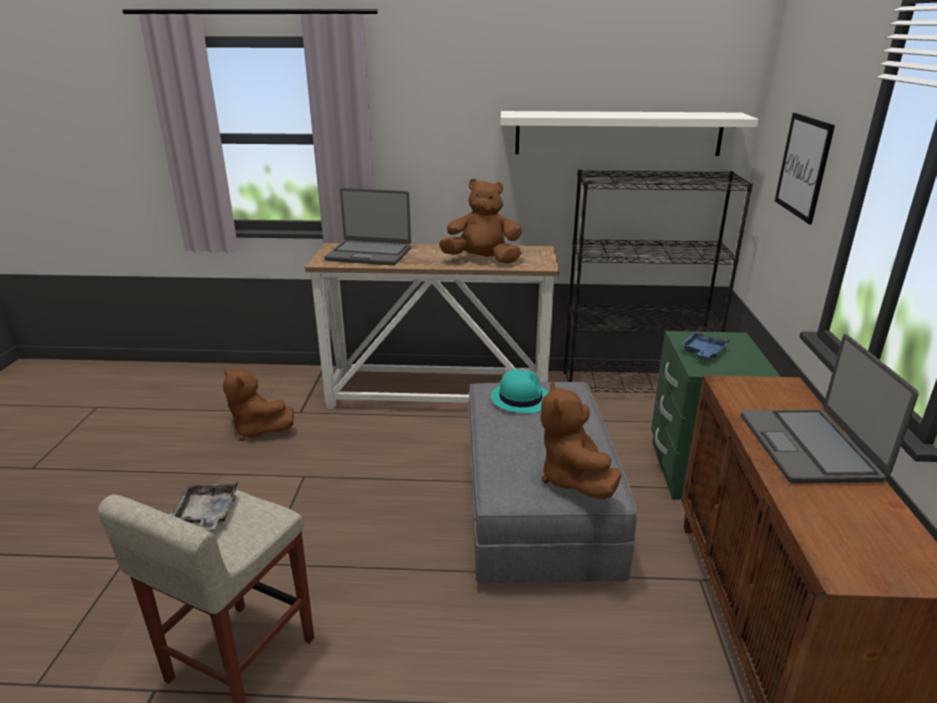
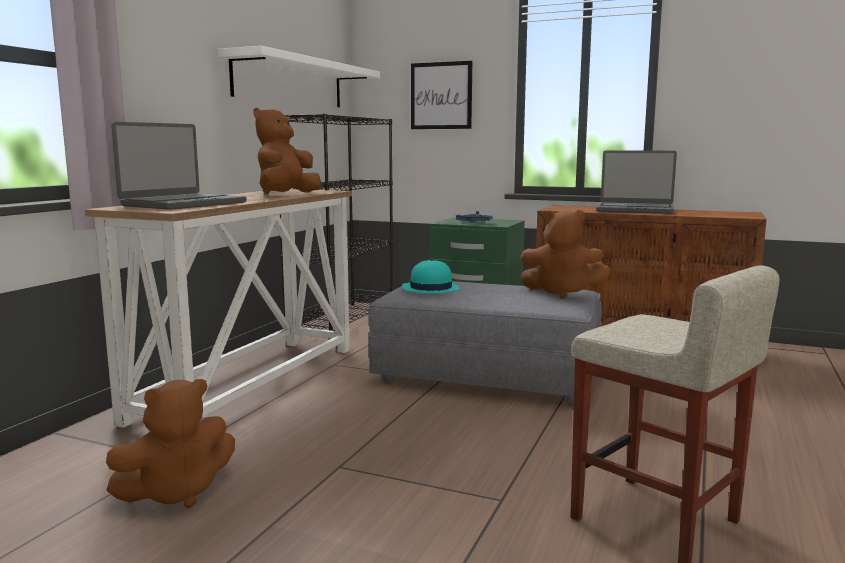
camera: 70 degrees left, 15 degrees down
(207, 514) = (641, 333): grey tray -> none

